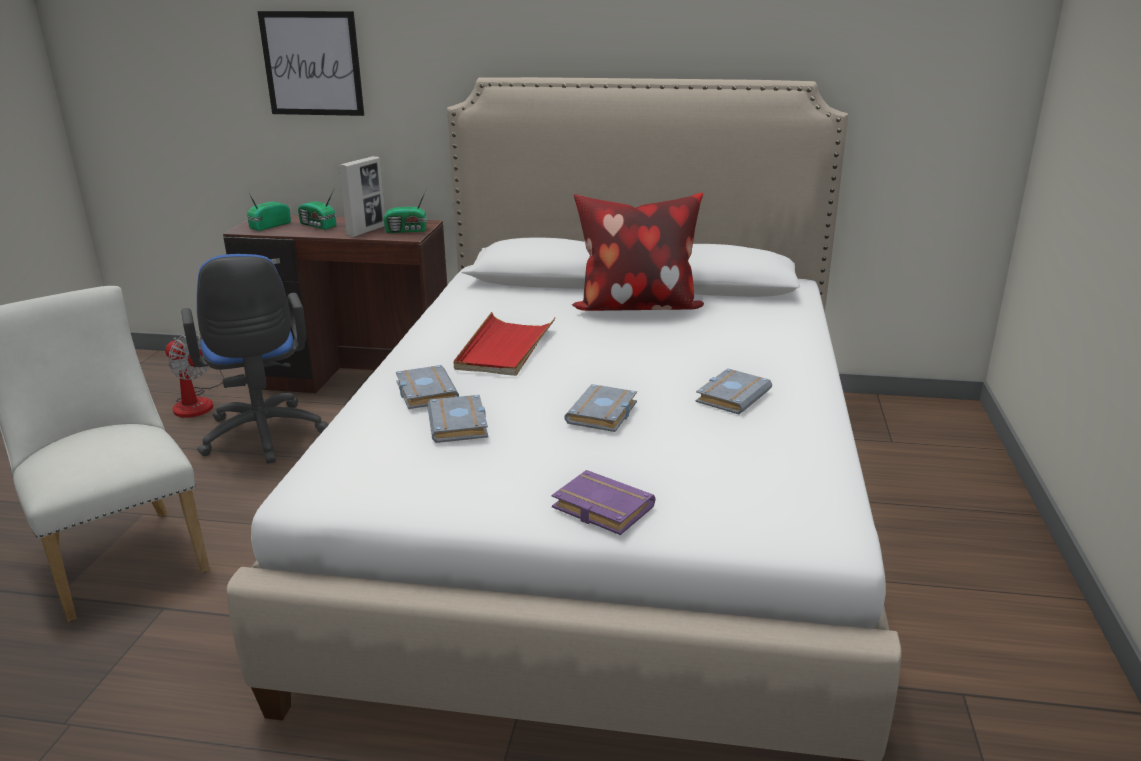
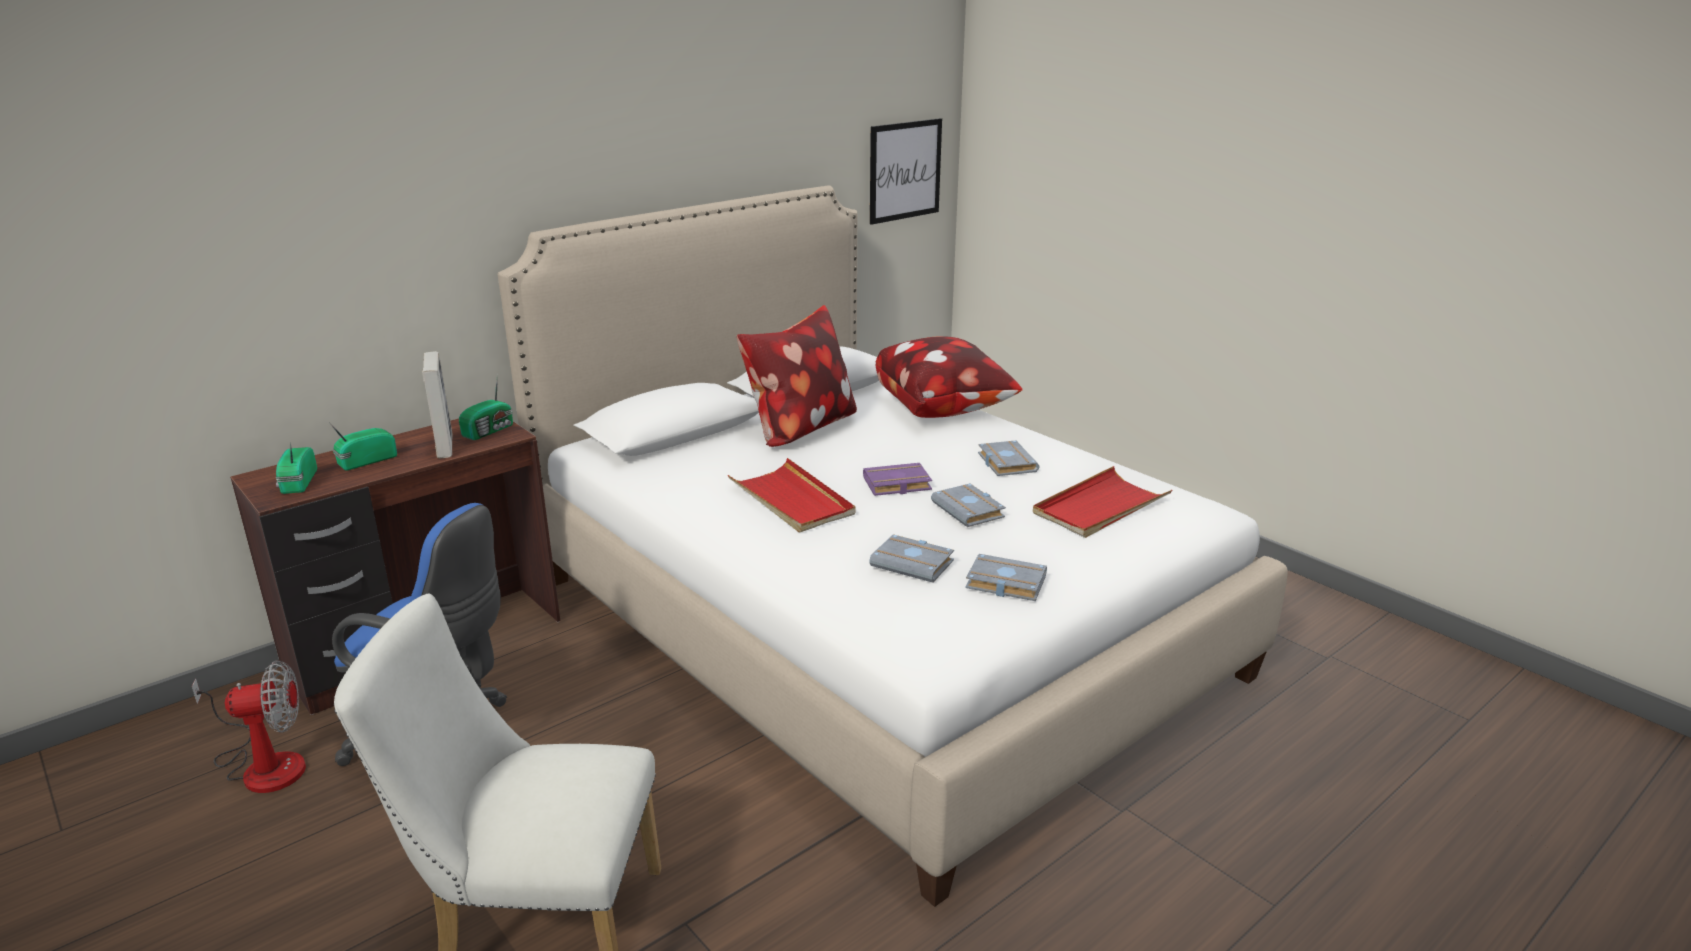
camera: 50 degrees left, 0 degrees up
(312, 64) = (292, 251): picture -> picture (905, 170)
(318, 226) = (365, 461): radio -> radio turned 150 degrees clockwise
(424, 392) = (825, 558): grey book -> grey book (1003, 583)
(599, 508) = (1104, 563): purple book -> purple book (896, 485)
(721, 468) = (1099, 507): none -> red tray
(791, 336) = (943, 409): none -> pillow

